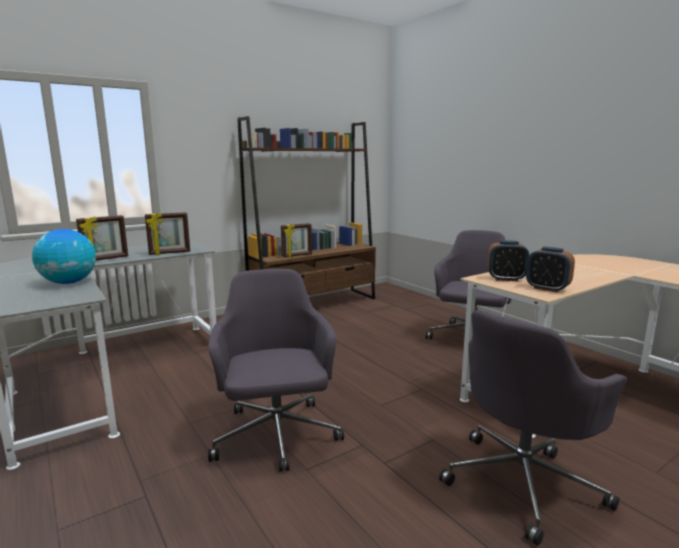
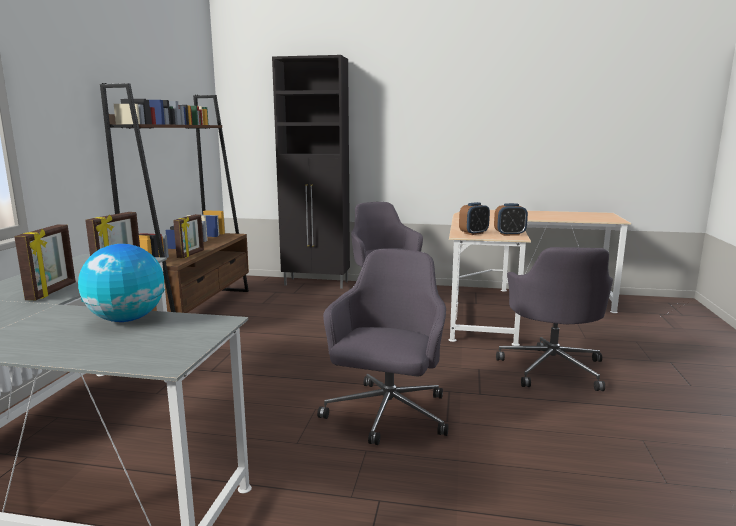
camera: 45 degrees left, 0 degrees up
(276, 436) = (387, 415): grey office chair -> grey office chair turned 75 degrees clockwise
(439, 306) = (317, 283): none -> black cabinet

